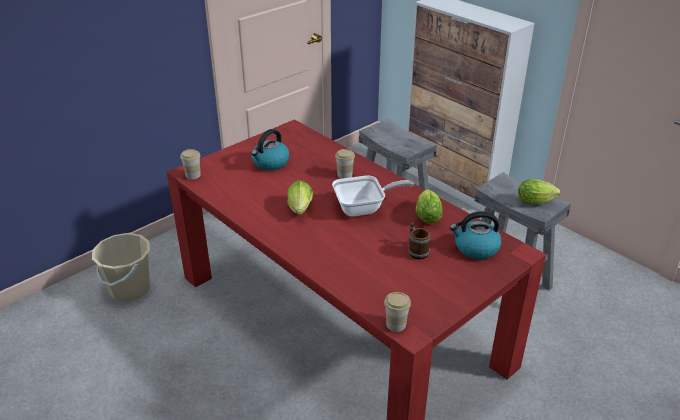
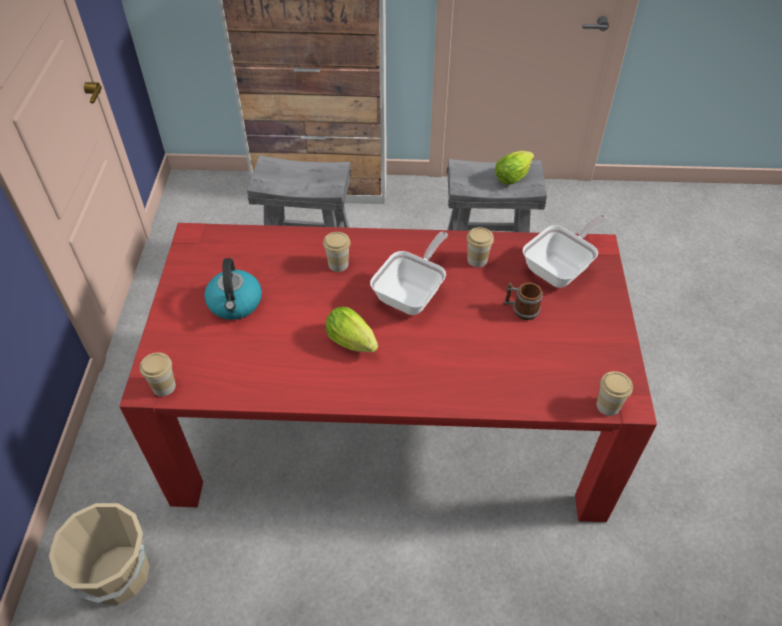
camera: 45 degrees left, 15 degrees up
(427, 215) = (477, 260): lettuce -> cup
(475, 248) = (560, 268): kettle -> frying pan

